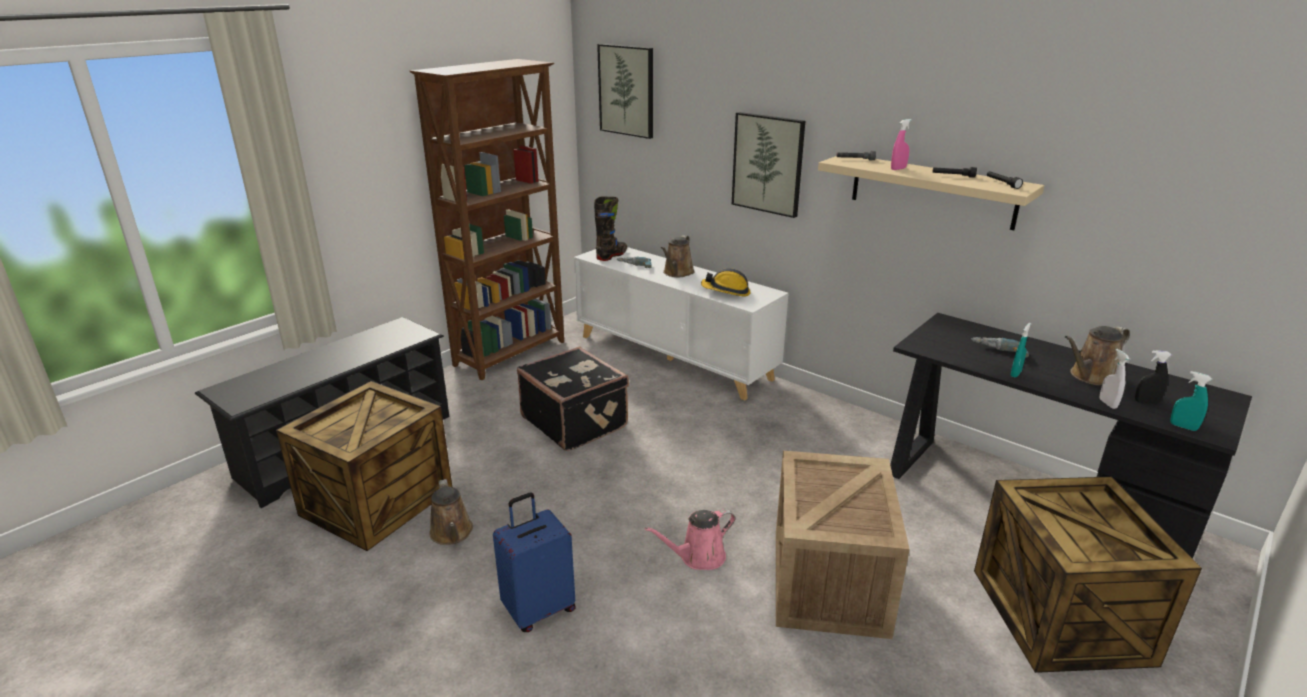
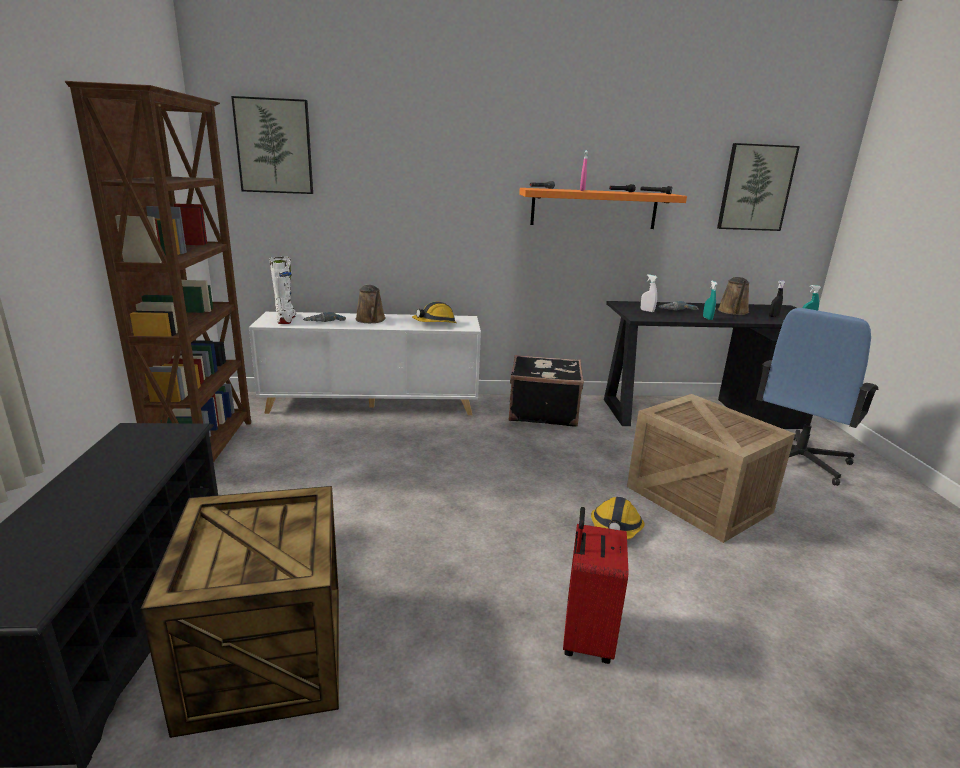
camera: 45 degrees left, 5 degrees down
(452, 533) = (406, 629): brown watering can -> none
(539, 609) = (585, 638): blue suitcase -> red suitcase
(575, 421) = (367, 479): black suitcase -> black suitcase (542, 411)
(612, 255) = (286, 319): black boot -> white boot
(698, 557) = (616, 528): pink watering can -> hard hat
(768, 164) = (448, 204): picture -> picture (755, 188)
(932, 191) = (594, 208): beige shelf -> orange shelf
(1057, 615) = (796, 460): crate -> blue office chair
(1107, 403) = (766, 320): white spray bottle -> white spray bottle (647, 311)

